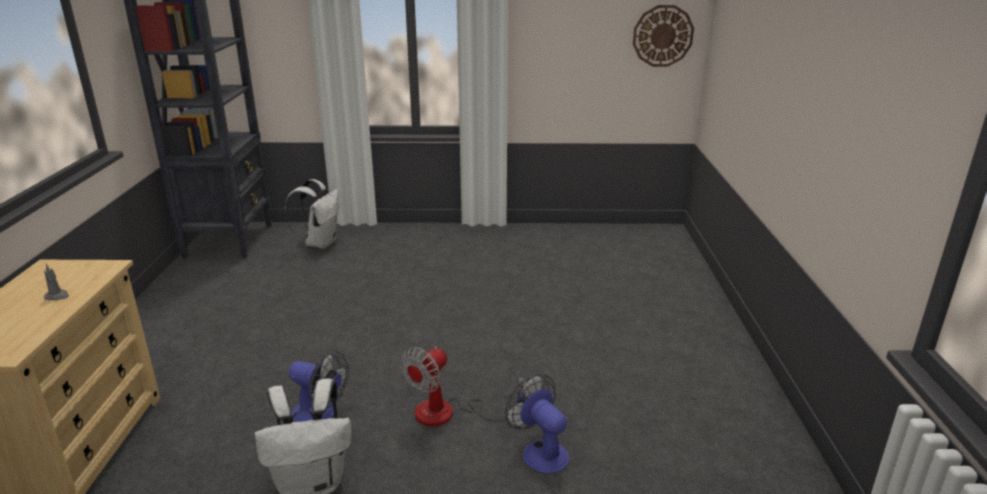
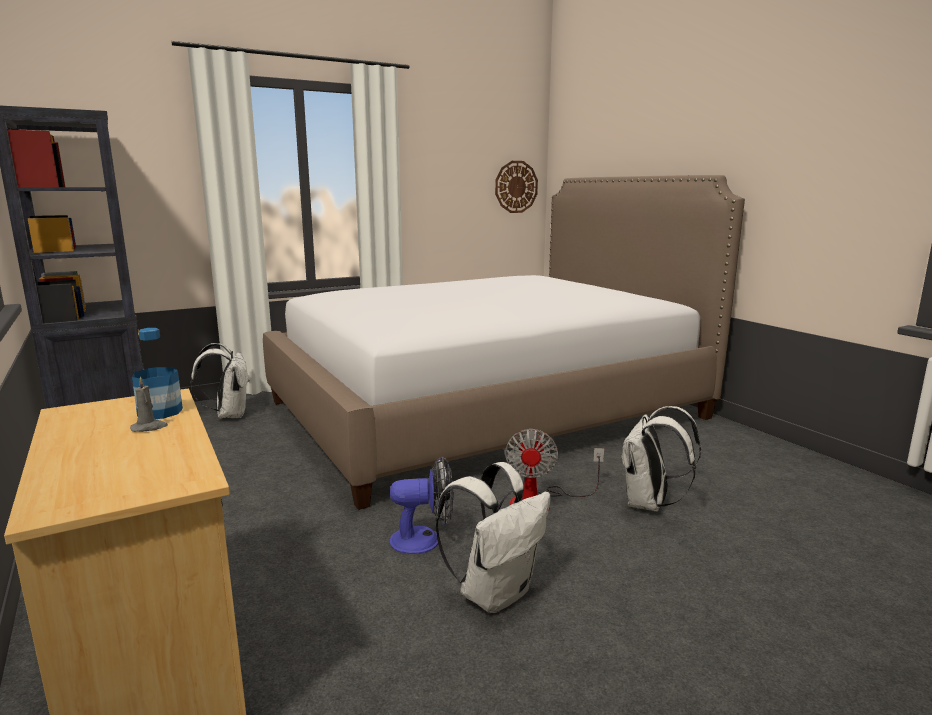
camera: 30 degrees left, 10 degrees down
(83, 282) = (160, 412): none -> bottle
(528, 293) = (487, 410): none -> bed
(540, 451) = (649, 504): fan -> white backpack

